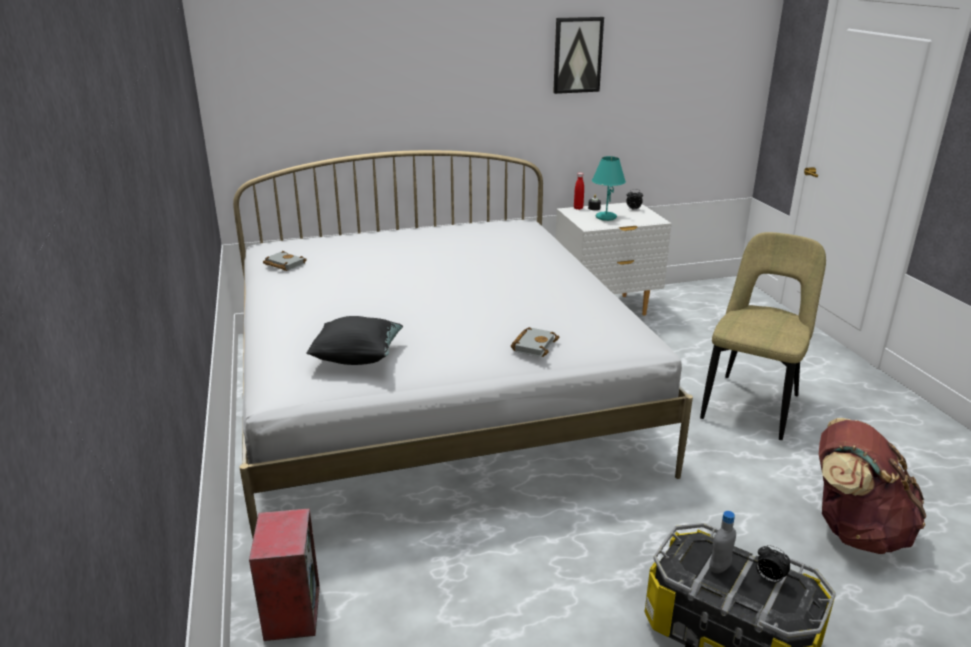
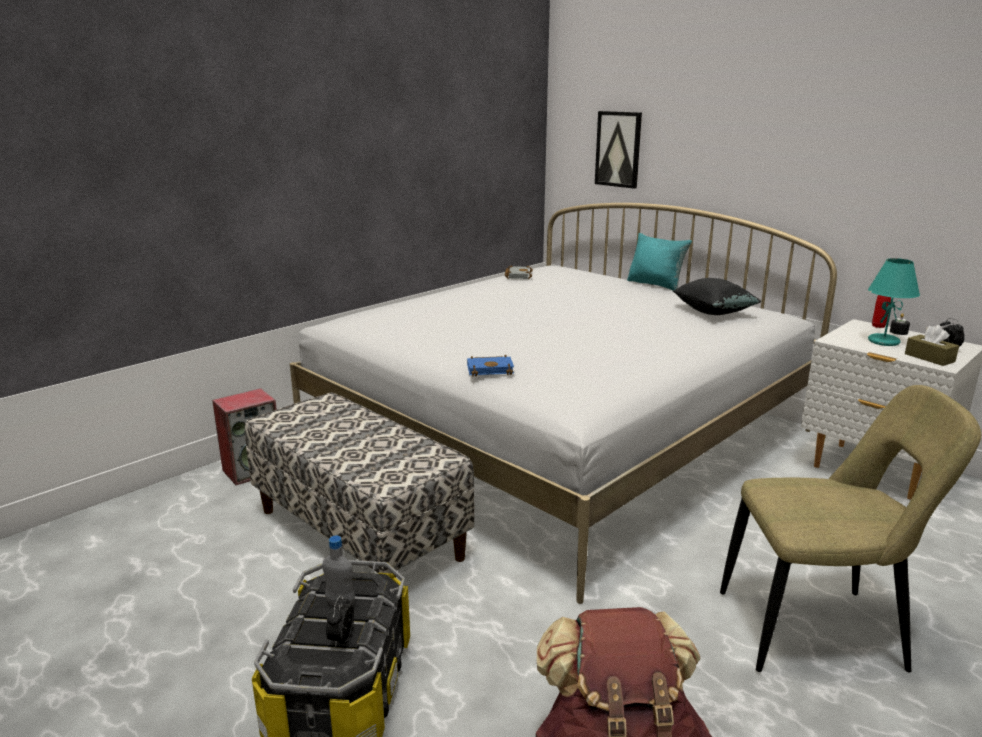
camera: 60 degrees right, 5 degrees down
(357, 357) = (396, 326): black pillow -> black pillow (713, 312)
(398, 228) = (655, 284): none -> turquoise pillow
(503, 561) = (360, 534): none -> bench
(533, 345) = (491, 369): grey book -> blue book
(577, 55) = (918, 122): picture -> picture (618, 149)
(643, 218) = (929, 358): none -> brown tissue box

